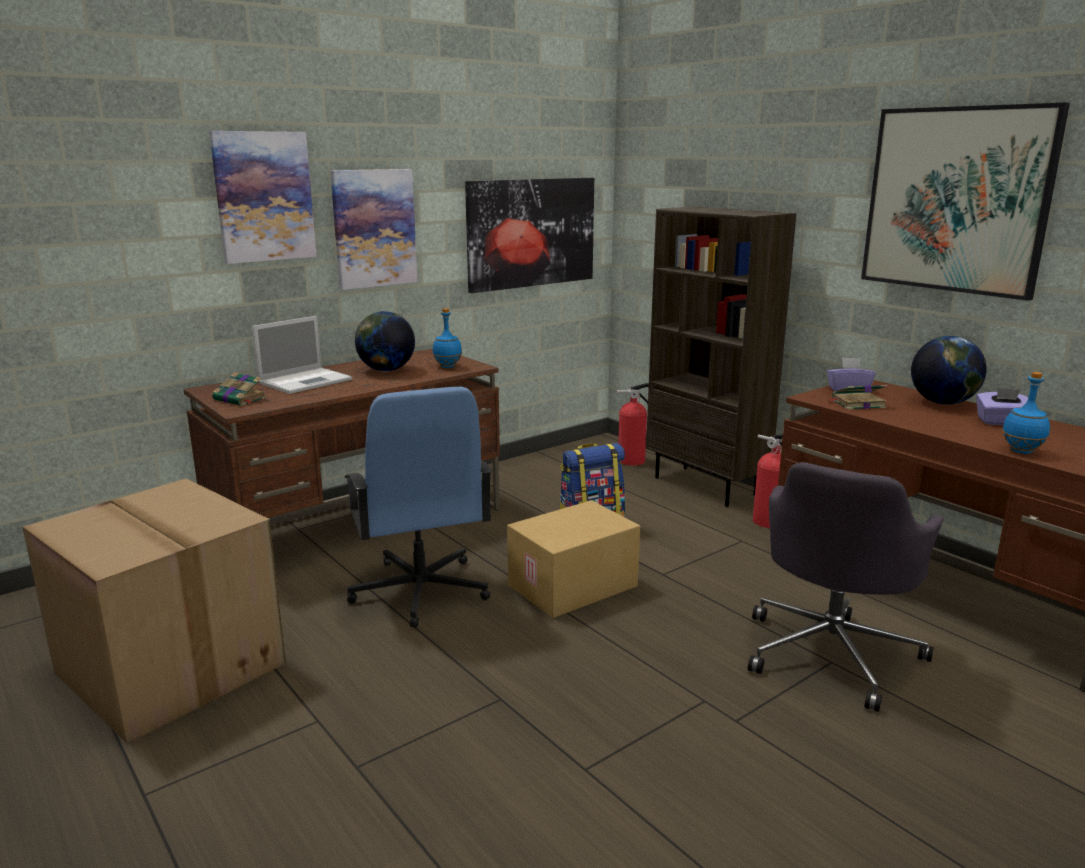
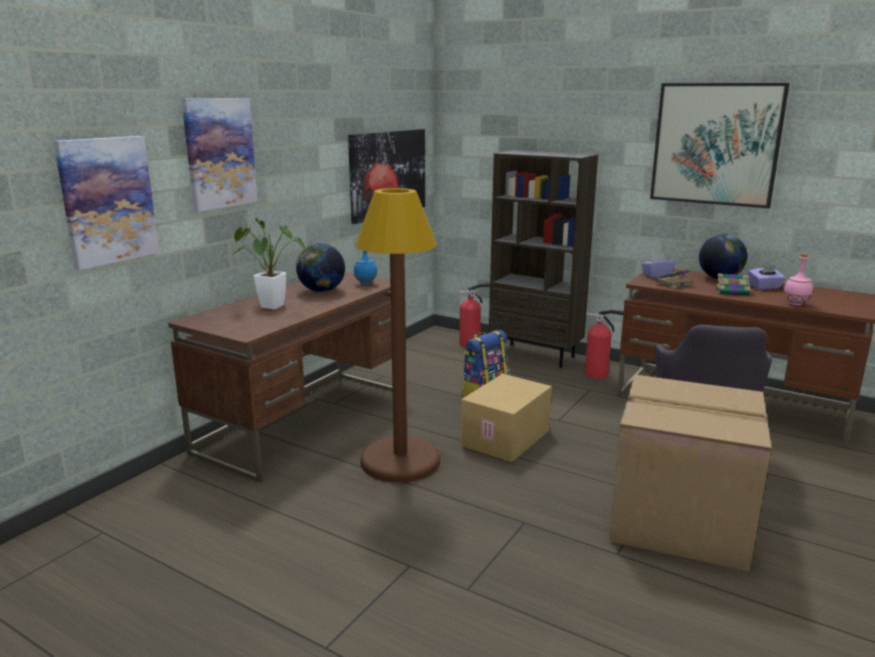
camera: 20 degrees left, 0 degrees up
(167, 668) = (251, 555): cardboard box -> cardboard box (677, 520)
(240, 399) = (234, 326): book -> book (733, 292)
(306, 381) = (268, 306): laptop -> potted plant
(374, 228) = (292, 176): picture -> picture (108, 200)
(420, 591) = (400, 461): blue office chair -> brown floor lamp
(1022, 451) = (796, 304): blue bottle -> pink bottle

